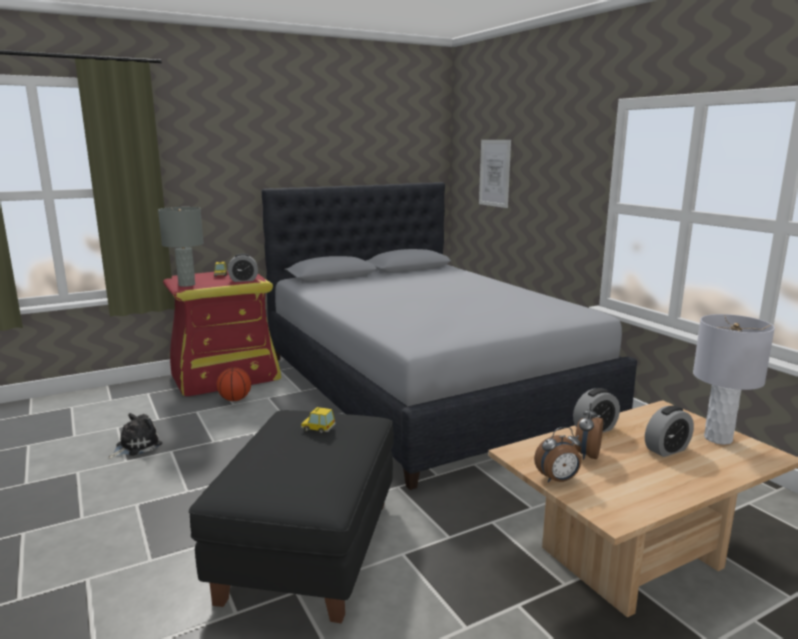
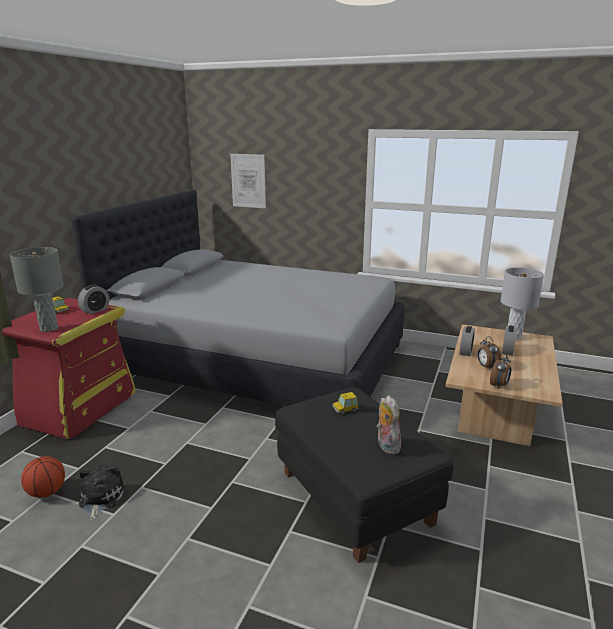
camera: 40 degrees left, 5 degrees up
(235, 399) = (123, 423): basketball -> basketball (46, 492)
(287, 475) = (386, 446): none -> plush toy

